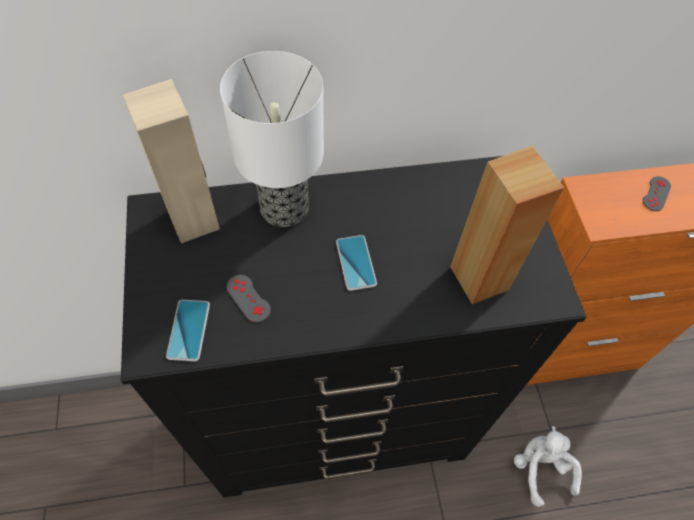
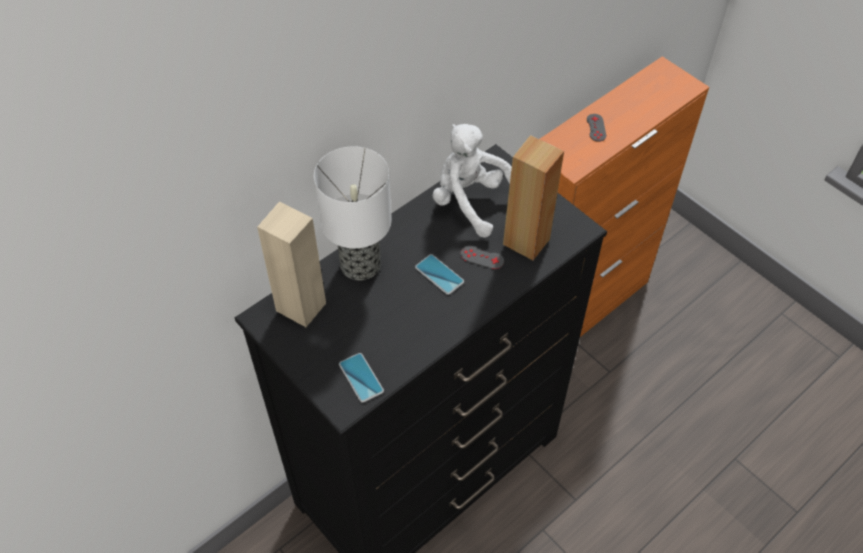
camera: 30 degrees left, 5 degrees down
(248, 298) = (385, 336): grey game controller -> grey game controller (482, 257)
(540, 468) = (620, 407): white plush toy -> white plush toy (471, 202)

